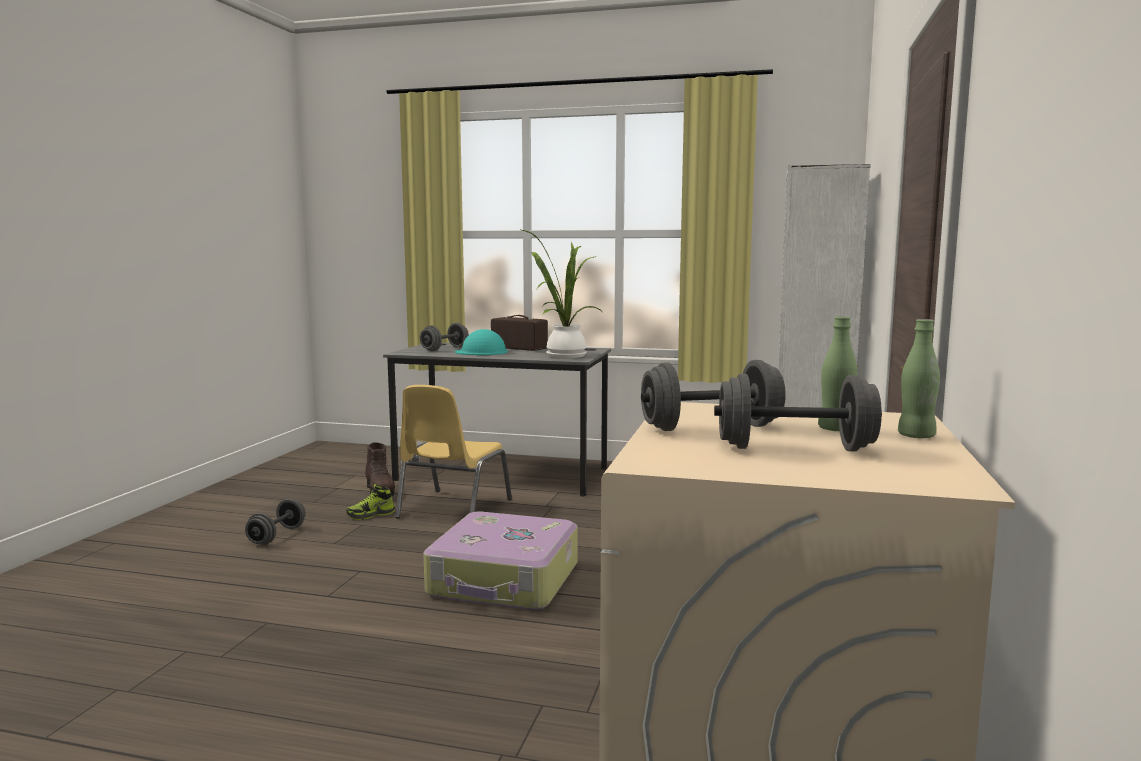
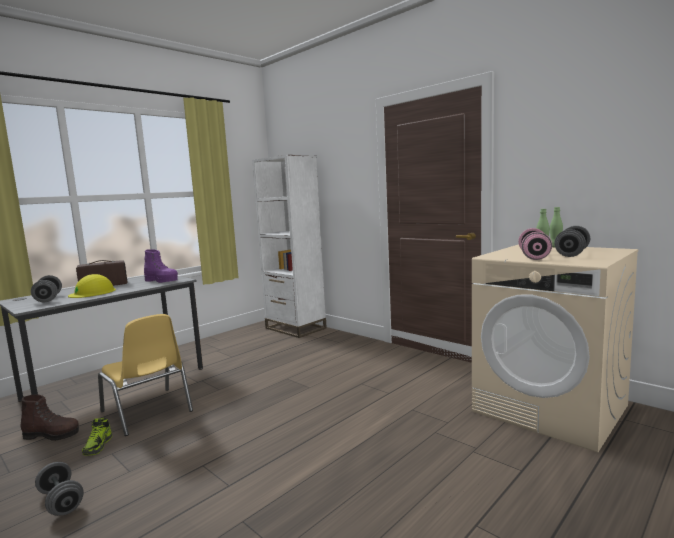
camera: 60 degrees left, 0 degrees up
(481, 352) = (93, 292): turquoise hard hat -> yellow hard hat
(505, 580) = (288, 415): suitcase -> none
(562, 355) = (162, 281): potted plant -> purple boot
(711, 428) = (534, 256): grey dumbbell -> pink dumbbell

